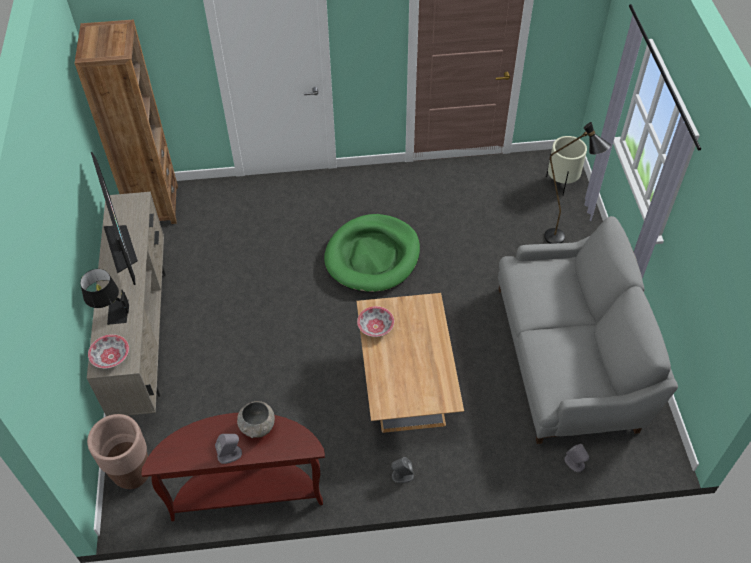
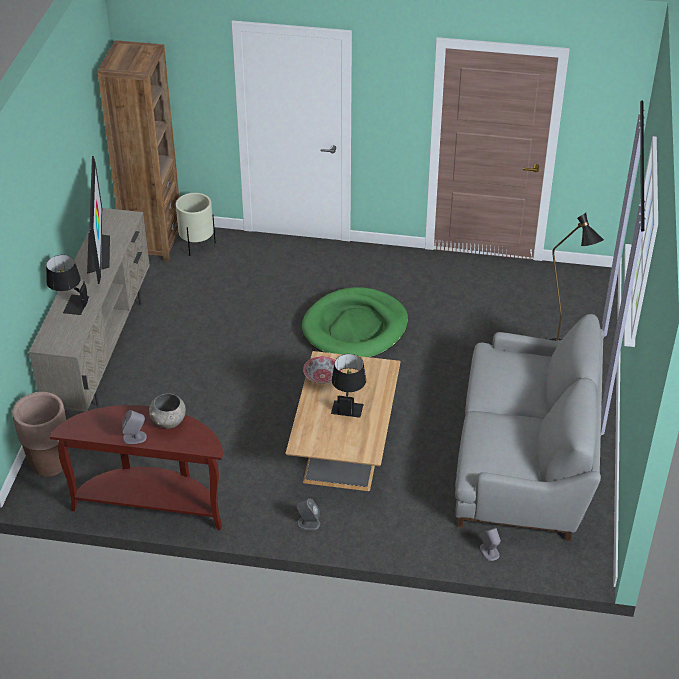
camera: 15 degrees right, 10 degrees down
(111, 356) = (56, 339): bowl -> none
(410, 351) = (348, 404): none -> black table lamp
(561, 183) = (586, 299): beige planter -> beige planter (197, 245)

